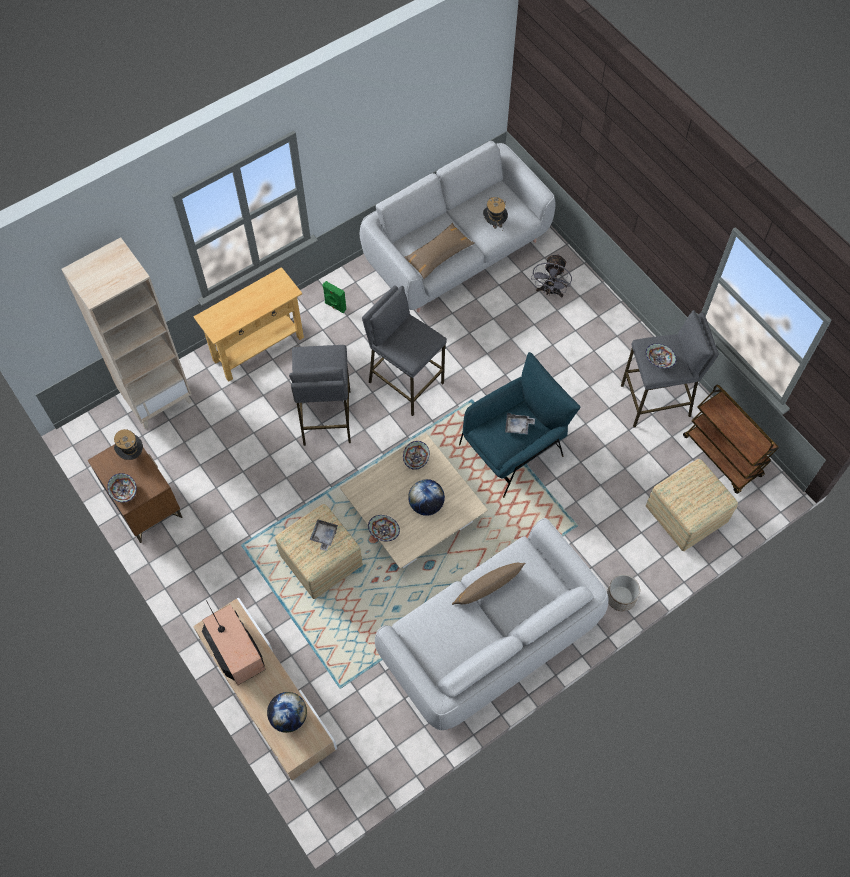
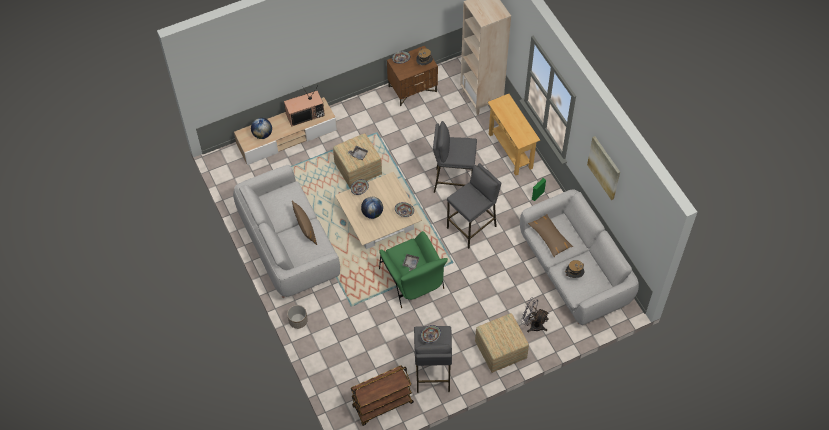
camera: 100 degrees right, 5 degrees down
(384, 126) = (604, 167): none -> picture
(514, 448) = (412, 280): blue armchair -> green armchair
(684, 515) = (345, 370): ottoman -> ottoman (501, 350)

